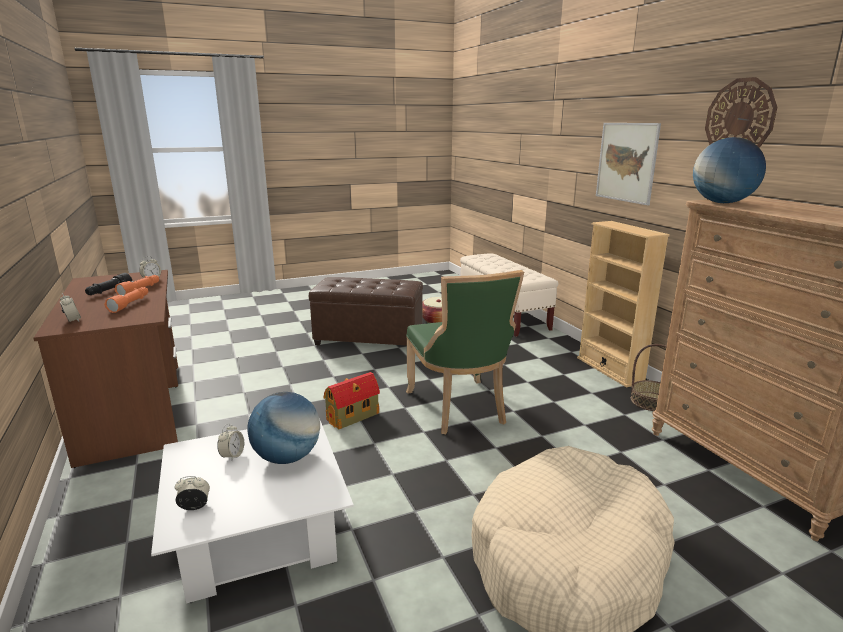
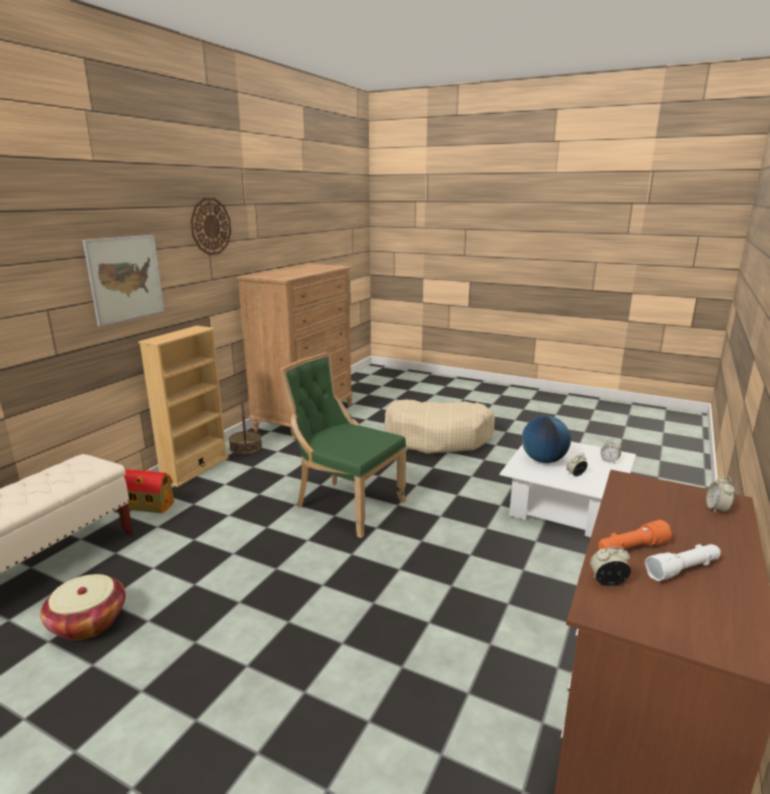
camera: 130 degrees left, 0 degrees up
(109, 291) = (683, 569): black flashlight -> white flashlight
(130, 304) = (646, 514): orange flashlight -> none
(354, 416) = (423, 543): toy house -> toy house (147, 505)
(369, 338) = (226, 649): brown ottoman -> none
(459, 408) = (345, 504): green chair -> green chair turned 90 degrees counterclockwise
(722, 203) = (285, 277): globe -> none

